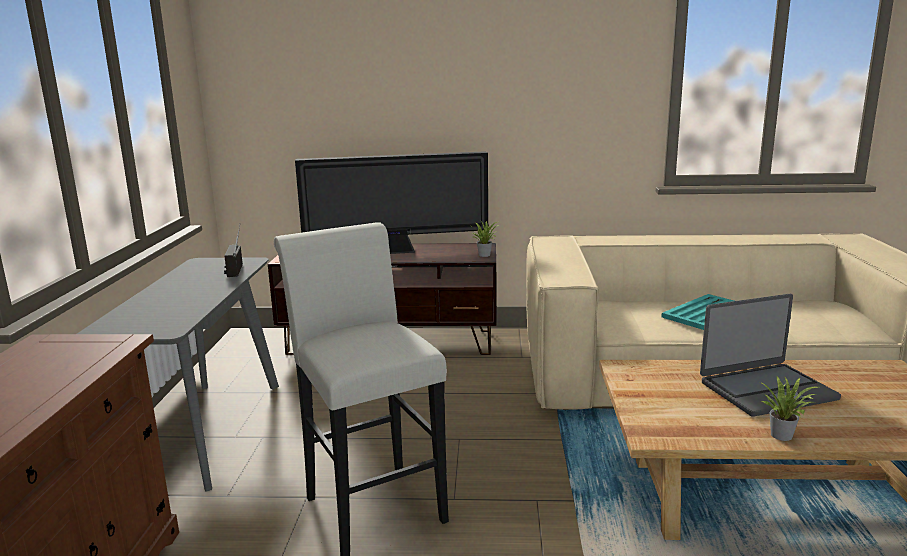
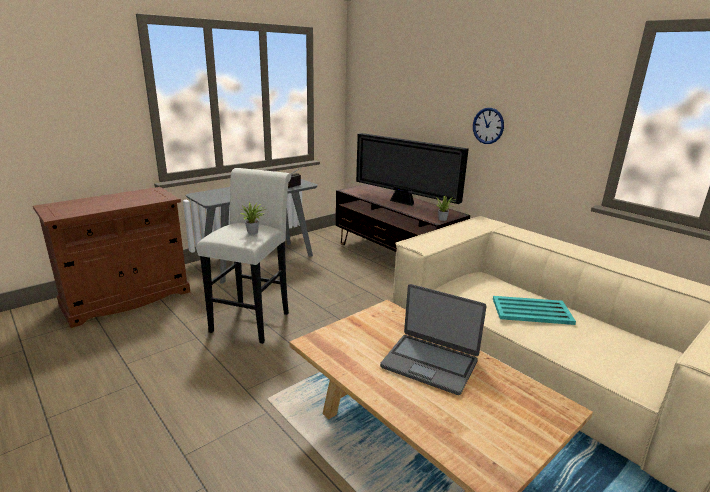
camera: 45 degrees right, 5 degrees up
(501, 117) = (488, 126): none -> wall clock
(783, 435) = (371, 385): potted plant -> potted plant (254, 232)

